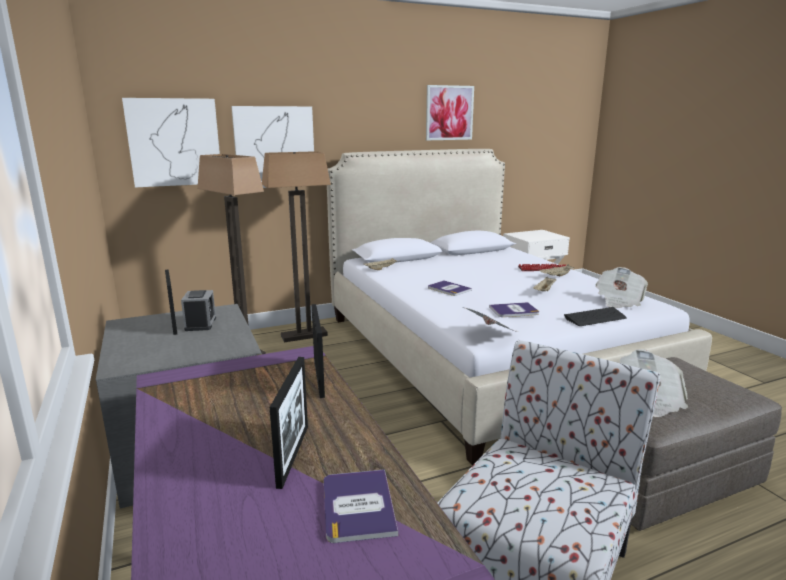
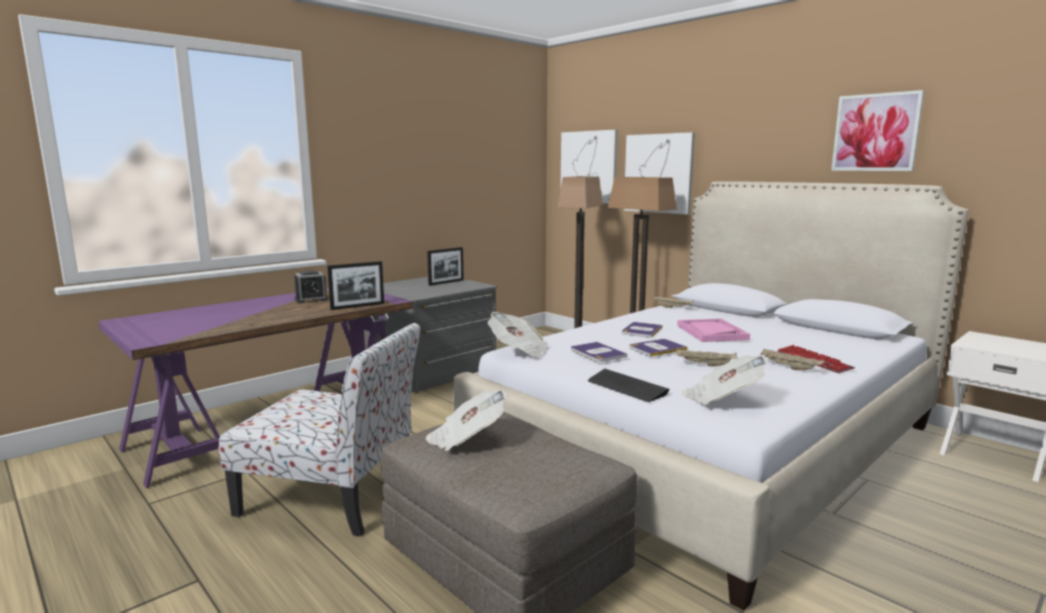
camera: 70 degrees right, 5 degrees down
(200, 324) = (450, 286): alarm clock -> alarm clock (311, 299)
(293, 455) = (265, 313): picture frame -> none
(358, 506) = (216, 325): book -> book (657, 348)
(467, 274) = (711, 332): none -> pink tray

